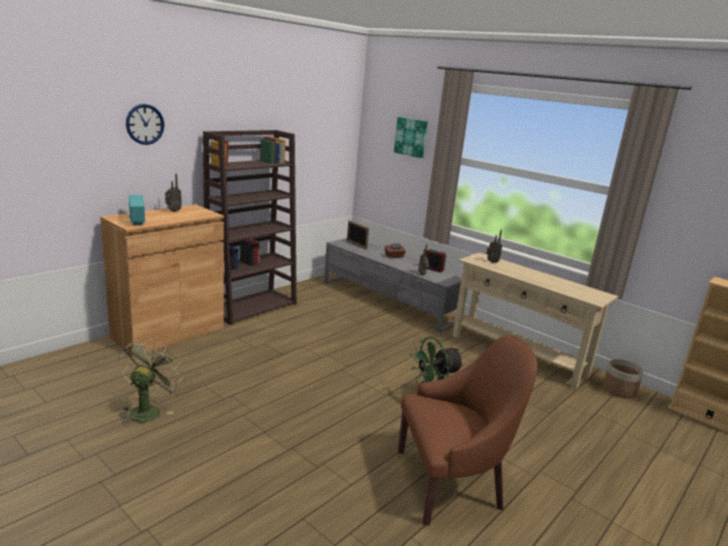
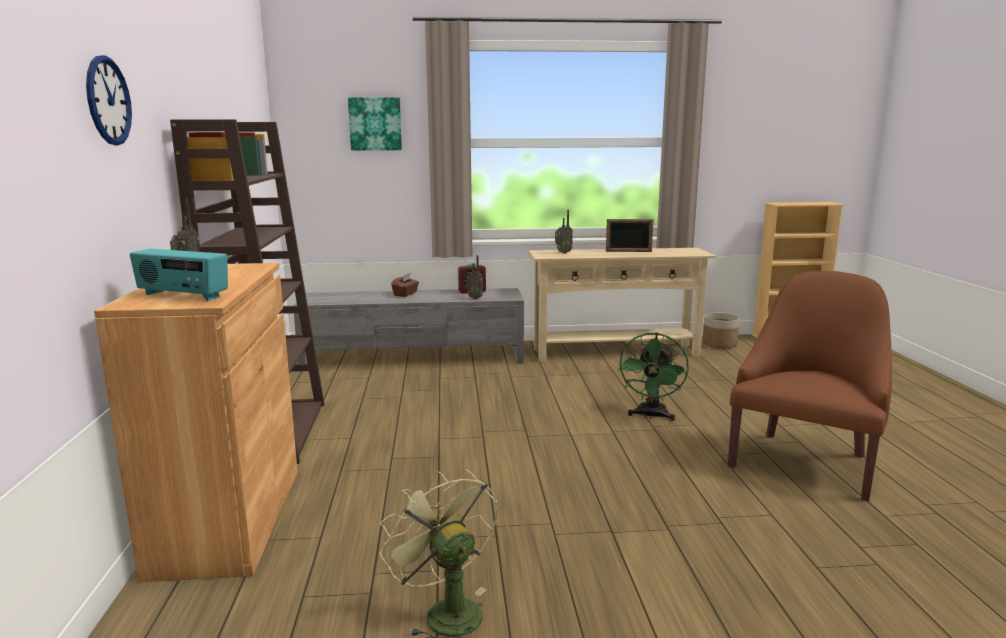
camera: 45 degrees left, 5 degrees down
(356, 245) = (335, 297): picture frame -> picture frame (628, 251)

